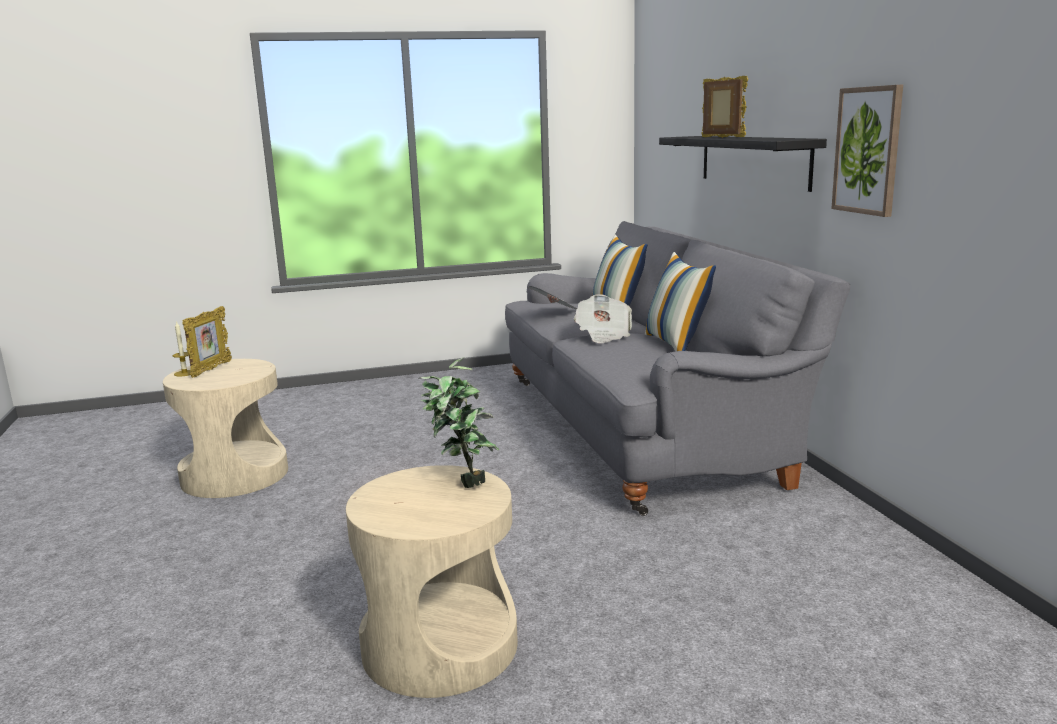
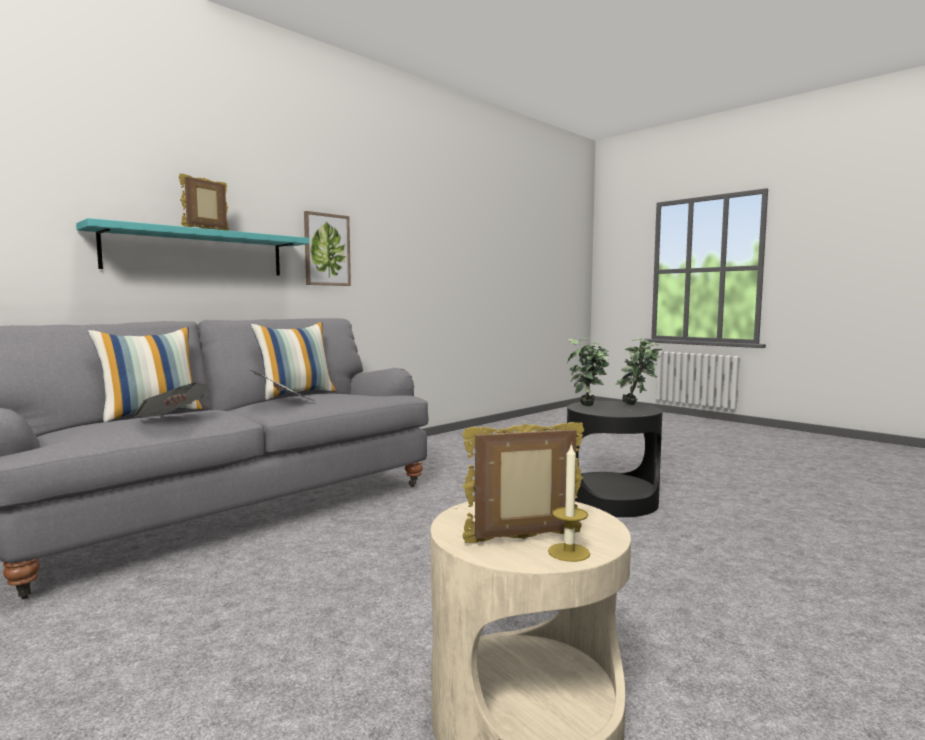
camera: 120 degrees left, 10 degrees down
(420, 525) = (637, 405): none -> potted plant
(440, 646) = (611, 500): beige side table -> black side table
(753, 160) = (197, 252): black shelf -> turquoise shelf

